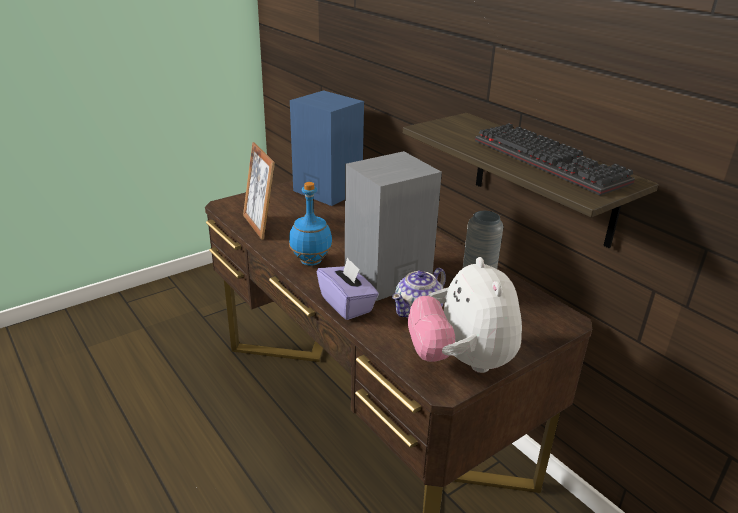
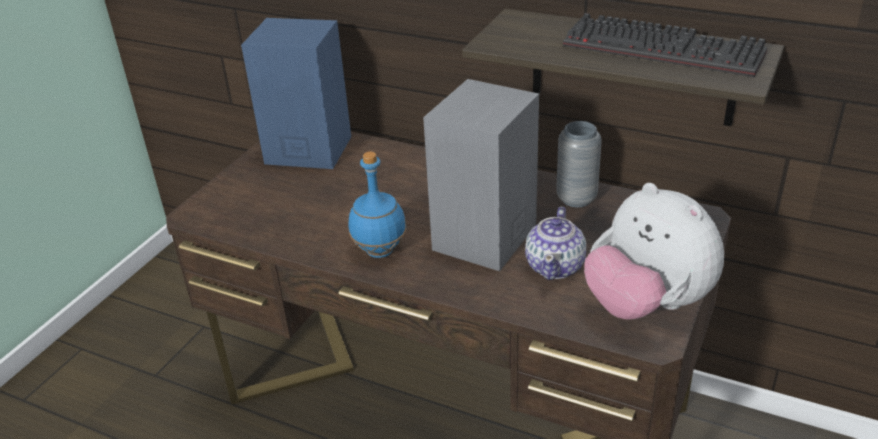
camera: 25 degrees left, 5 degrees up
(260, 225) = (270, 226): picture frame -> none
(347, 304) = (472, 288): purple tissue box -> none

